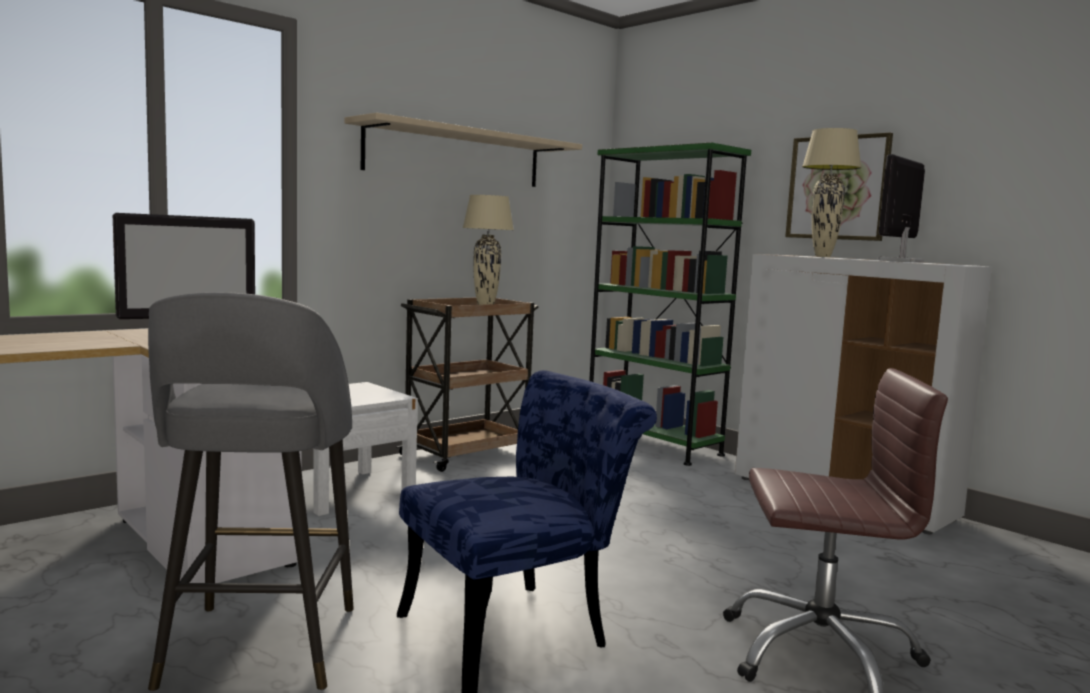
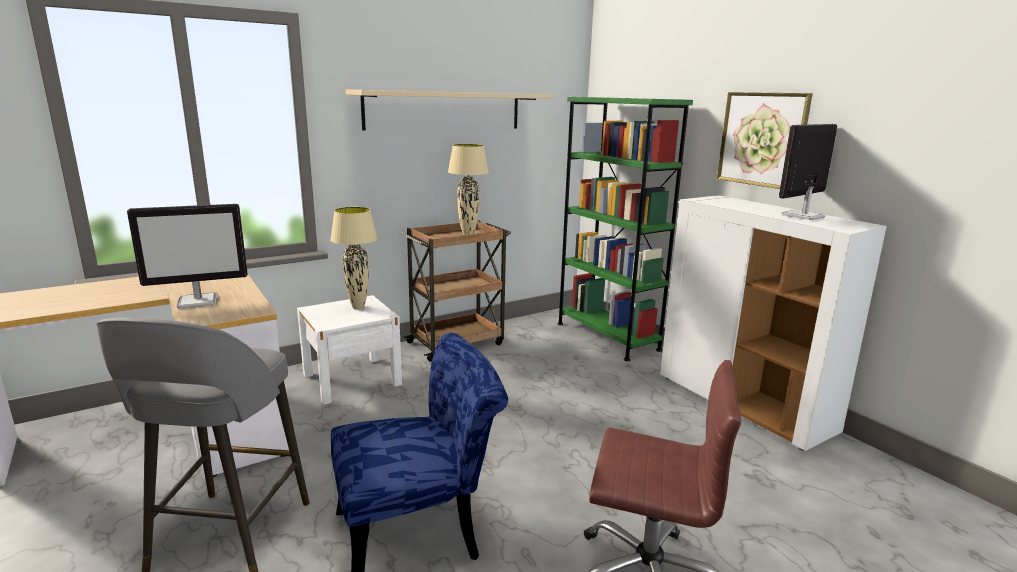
camera: 10 degrees right, 10 degrees up
(823, 256) = (741, 203): beige table lamp -> beige table lamp (358, 307)

